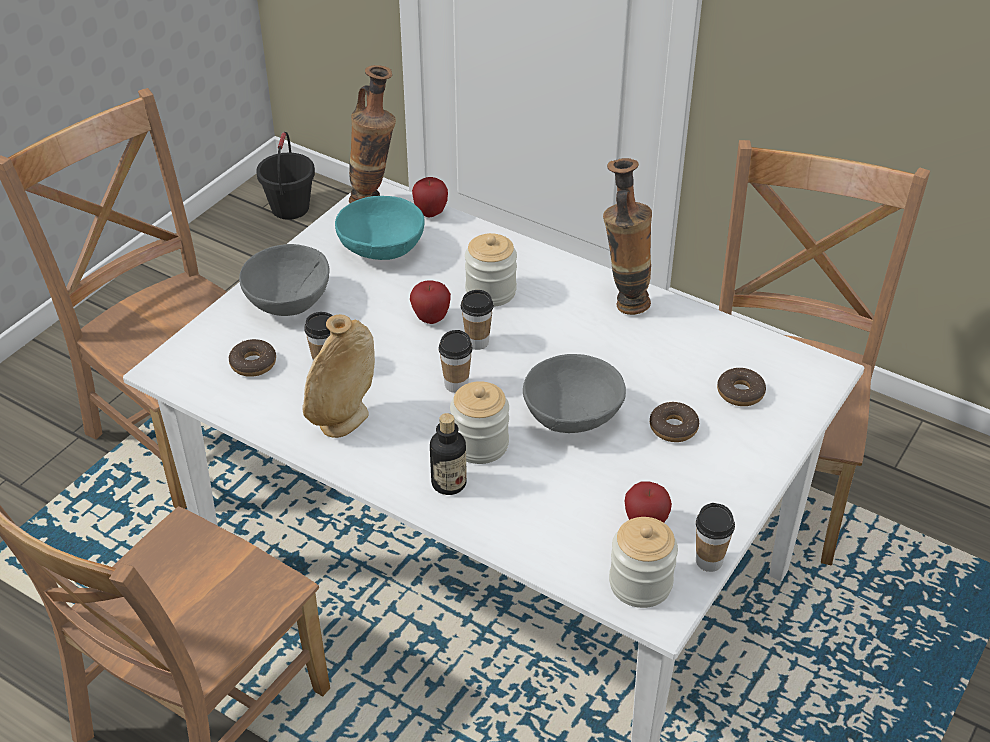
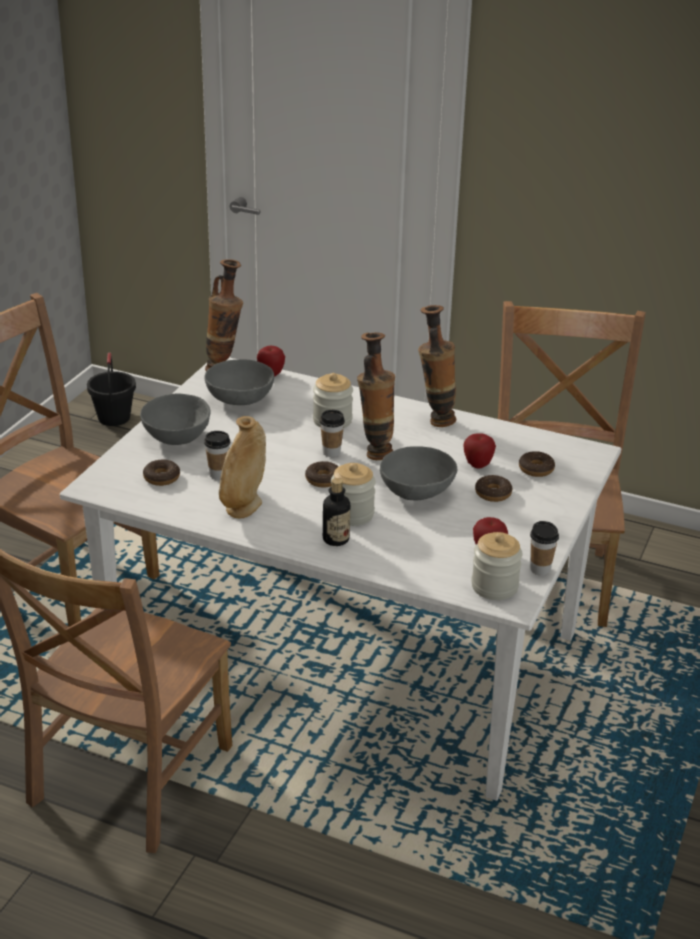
camera: 10 degrees left, 10 degrees down
(383, 250) = (241, 400): turquoise bowl -> grey bowl
(431, 318) = (291, 440): apple -> apple (477, 465)
(456, 385) = (323, 479): cup -> donut
(534, 346) = (375, 452): none -> vase

